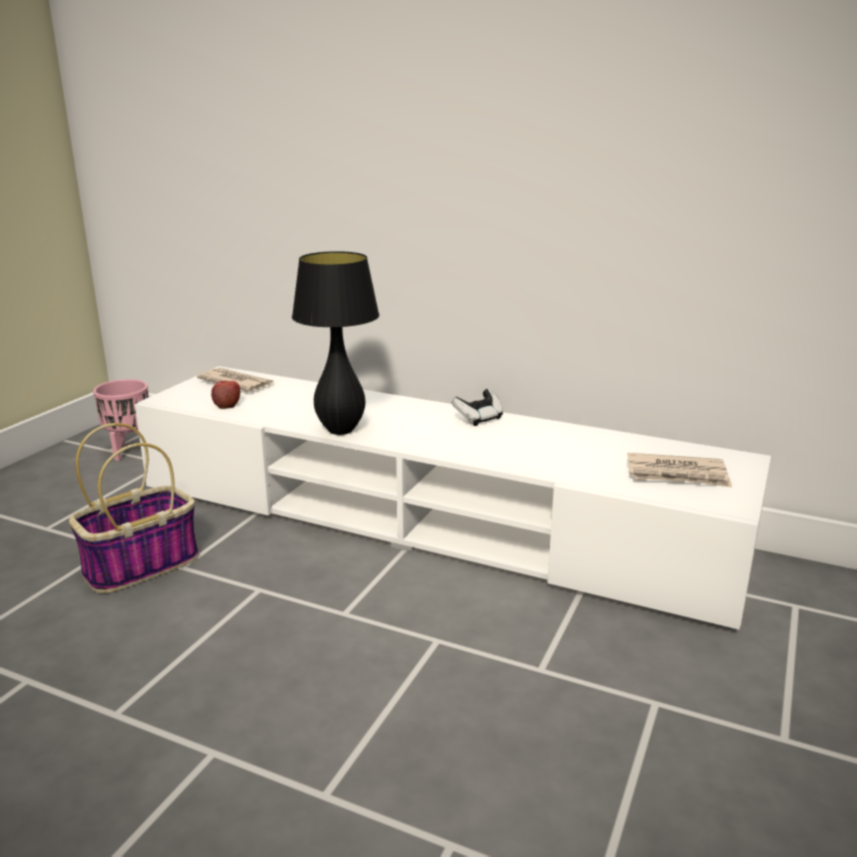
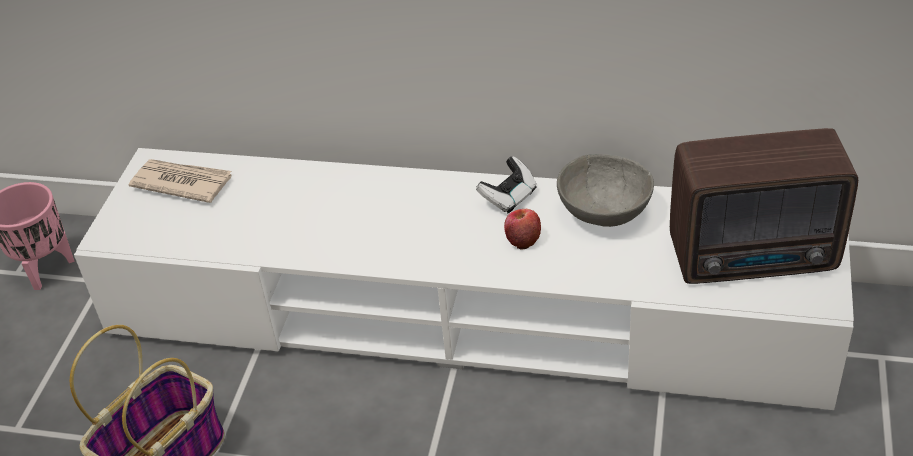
camera: 10 degrees left, 20 degrees up
(227, 405) = (193, 232): apple -> apple (522, 239)
(340, 430) = (356, 256): black table lamp -> none
(552, 435) = (603, 212): none -> grey bowl
(678, 474) = (756, 258): newspaper -> radio

